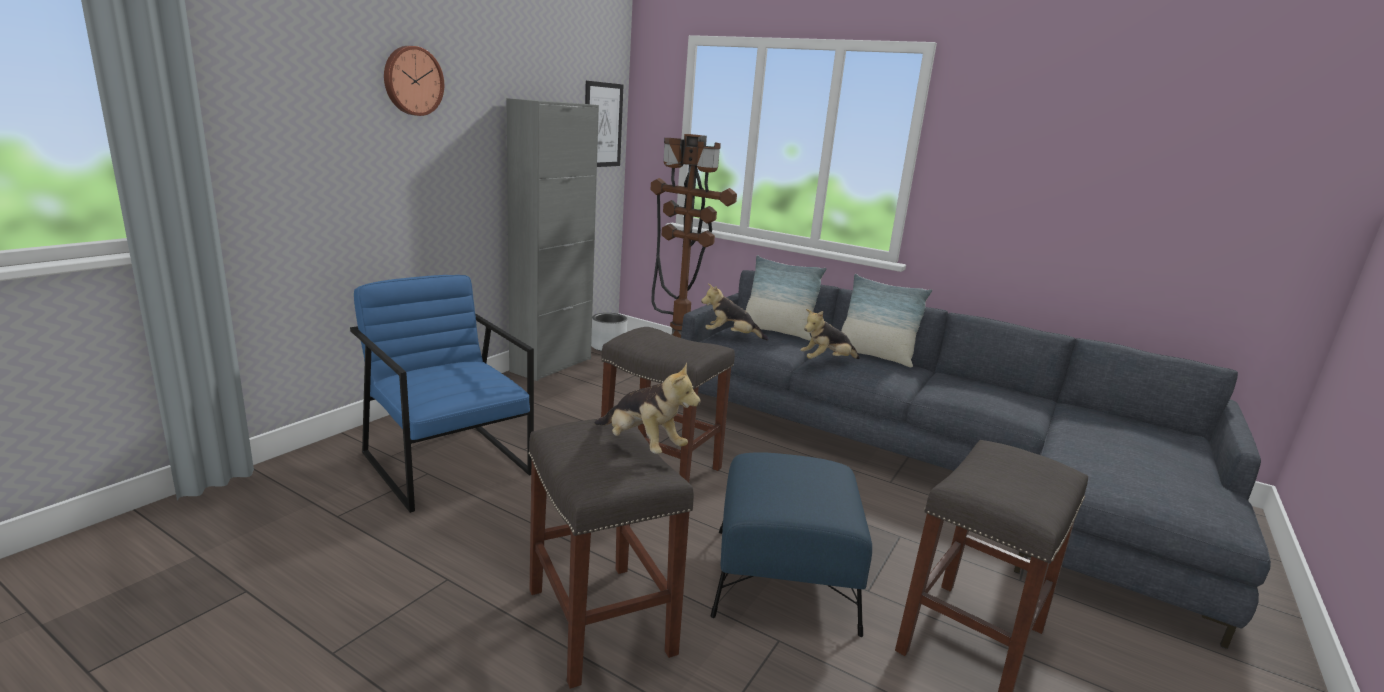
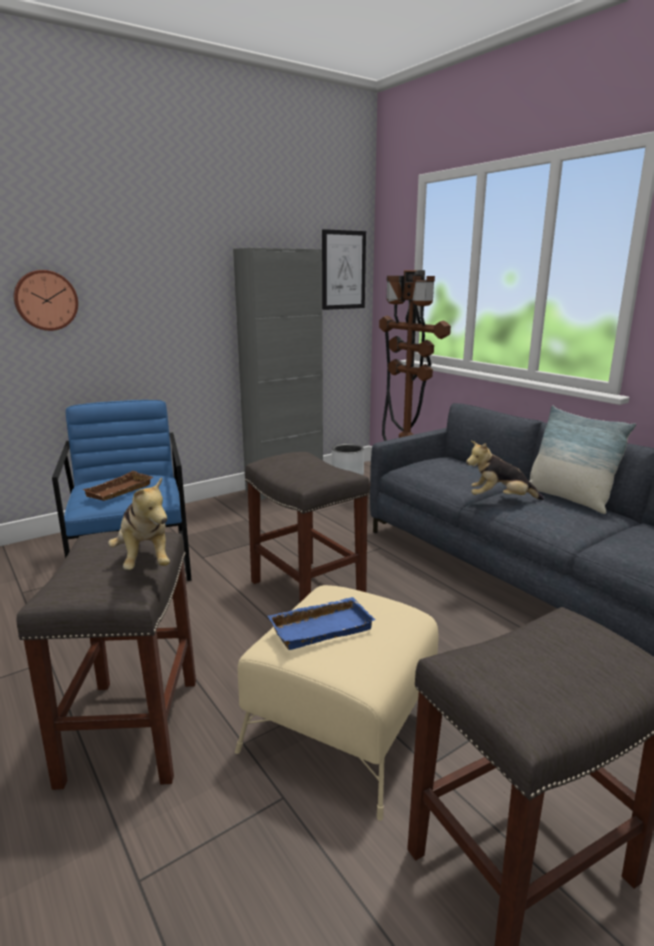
camera: 25 degrees right, 0 degrees up
(412, 81) = (136, 237): wall clock -> wall clock (45, 300)
(454, 383) = (120, 491): none -> brown tray
(731, 336) = (417, 468): plush toy -> none
(777, 332) = (474, 467): pillow -> none
(784, 487) = (321, 627): none -> blue tray
(784, 578) = (343, 728): blue ottoman -> beige ottoman

